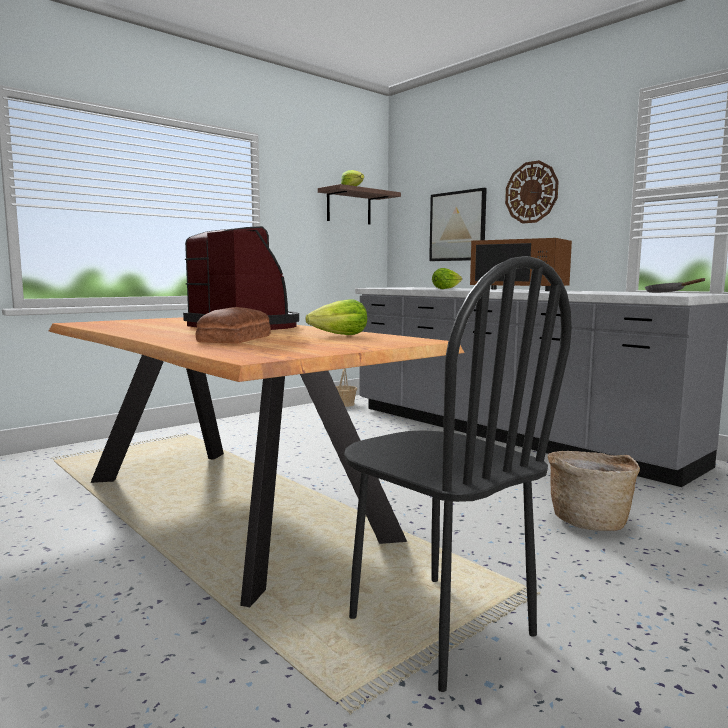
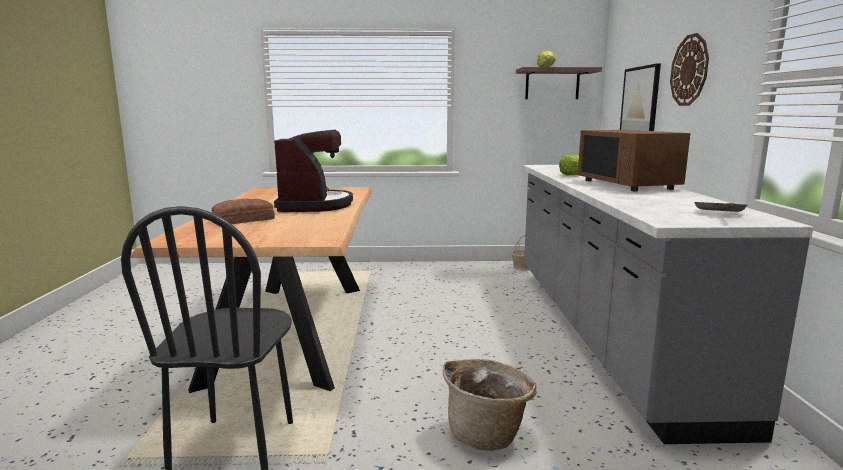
camera: 40 degrees right, 5 degrees up
(340, 335) = (309, 225): lettuce -> none

